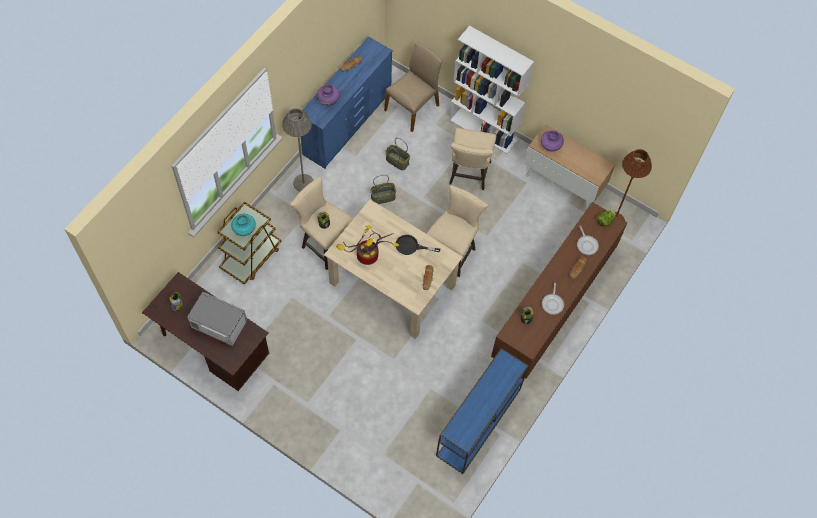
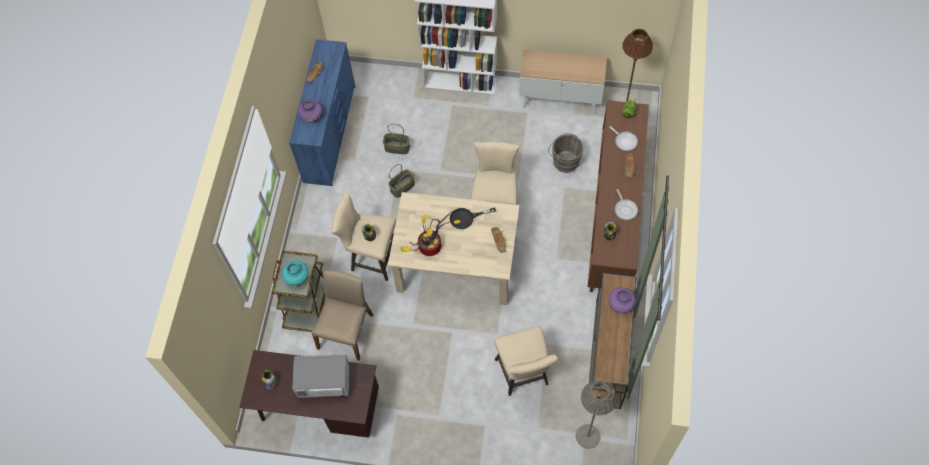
camera: 20 degrees left, 0 degrees up
(303, 183) = (319, 209): grey floor lamp -> grey floor lamp (588, 436)
(412, 108) = (383, 91): beige chair -> beige chair (346, 331)
(468, 175) = (470, 130): beige stool -> beige stool (523, 375)
(478, 423) = (608, 355): blue console table -> brown console table
(535, 239) = (564, 161): none -> grey bucket
(550, 146) = (540, 67): purple vase -> purple vase (620, 305)

